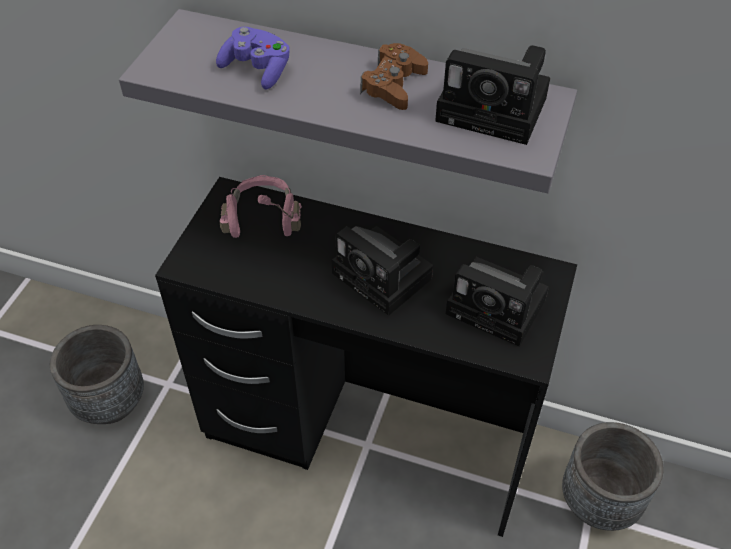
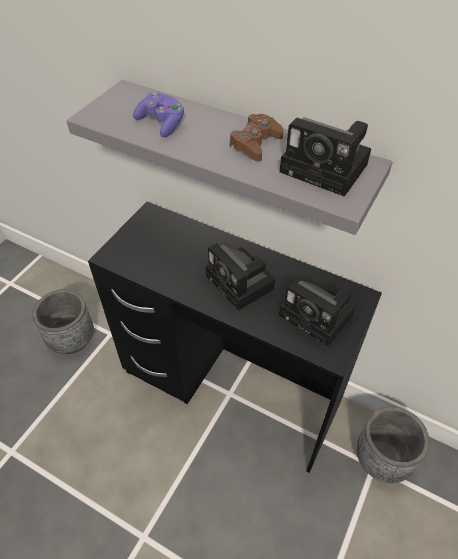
camera: 10 degrees right, 0 degrees up
(263, 218) = (168, 232): pink headphones -> none

